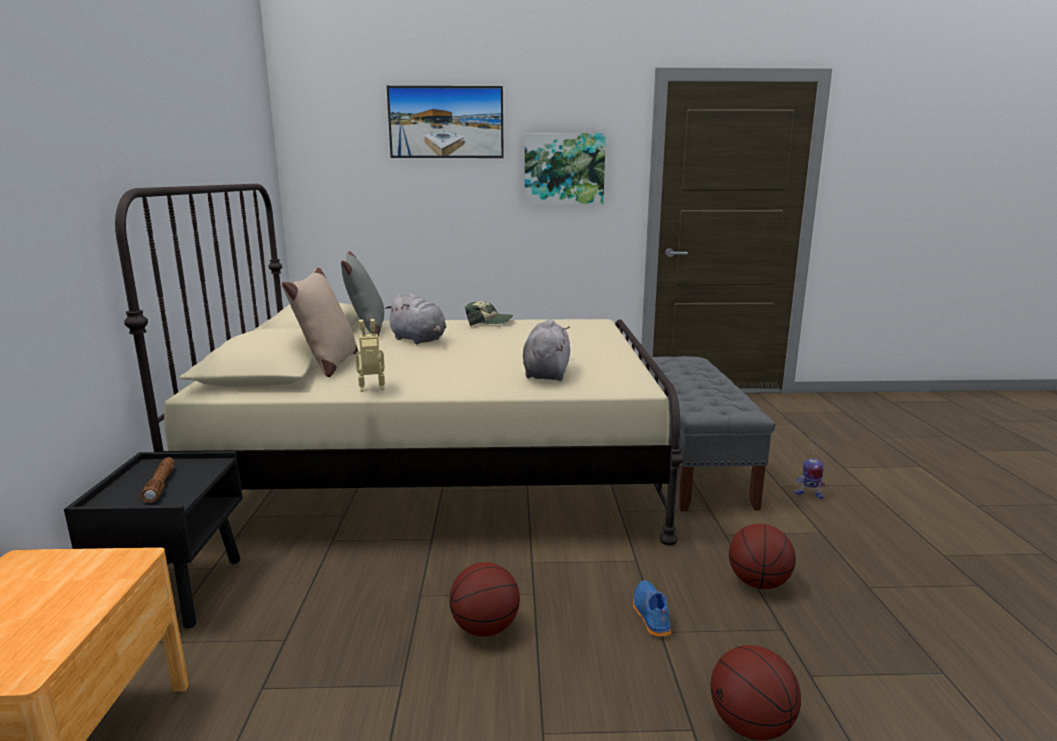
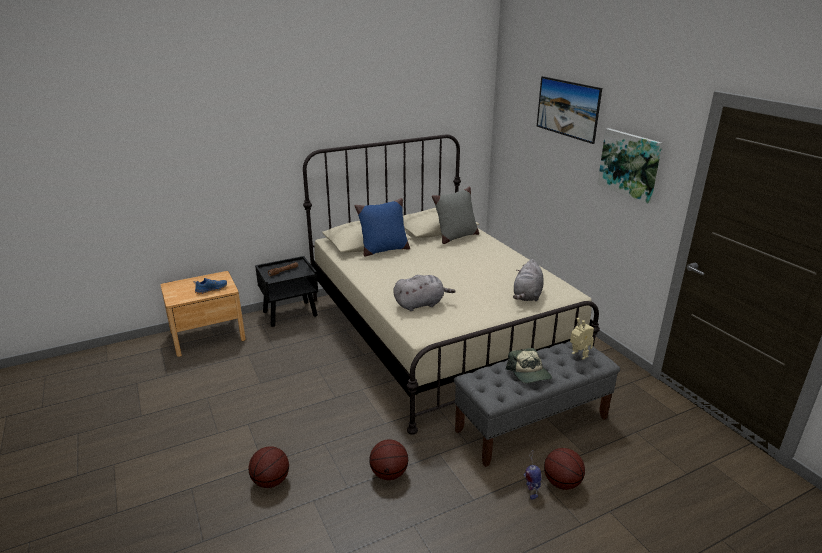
camera: 65 degrees right, 10 degrees up
(328, 365) = (383, 250): beige pillow -> blue pillow
(372, 390) = (356, 271): toy robot -> toy robot (578, 356)
(419, 340) = (450, 255): grey plush toy -> grey plush toy (527, 296)
(485, 628) = (303, 391): basketball -> basketball (562, 483)
(489, 322) = (516, 262): cap -> cap (529, 373)
(650, 615) = (336, 437): blue shoe -> blue shoe (211, 289)

